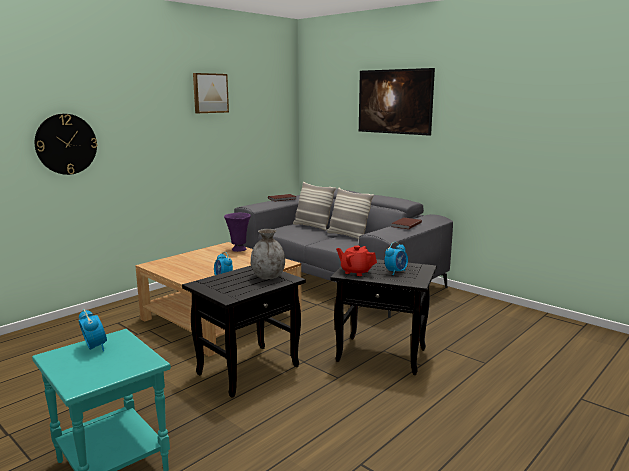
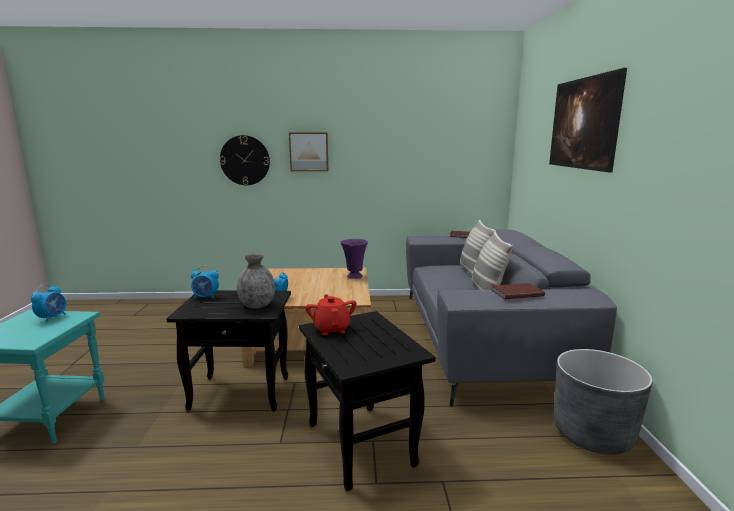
camera: 45 degrees right, 0 degrees up
(210, 93) = (390, 118): picture -> picture (309, 151)
(396, 272) = (367, 345): alarm clock -> alarm clock (206, 297)
(465, 301) = (592, 434): none -> grey planter

